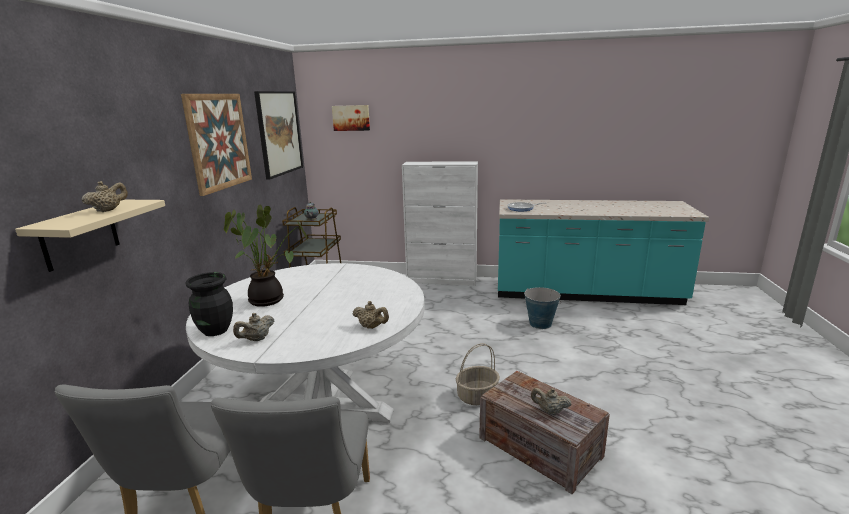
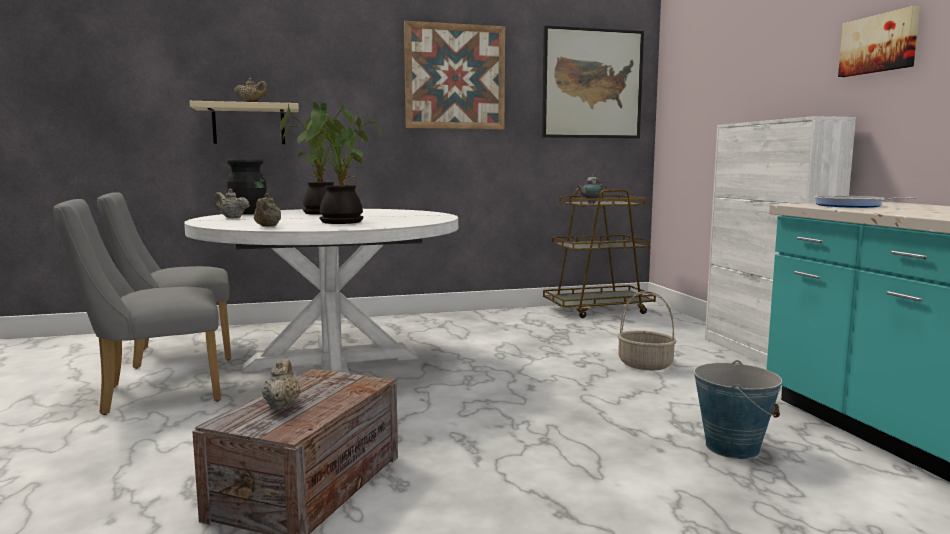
camera: 65 degrees right, 10 degrees down
(351, 118) = (702, 60): picture -> picture (879, 44)
(360, 300) = (338, 222): none -> potted plant
(477, 396) = (417, 428): basket -> basket (646, 364)

